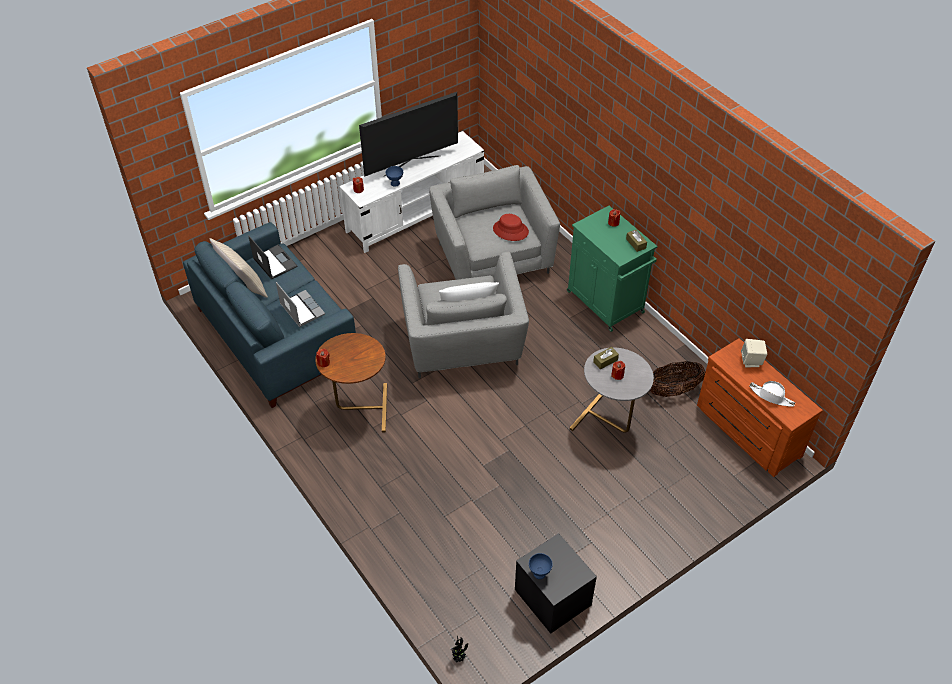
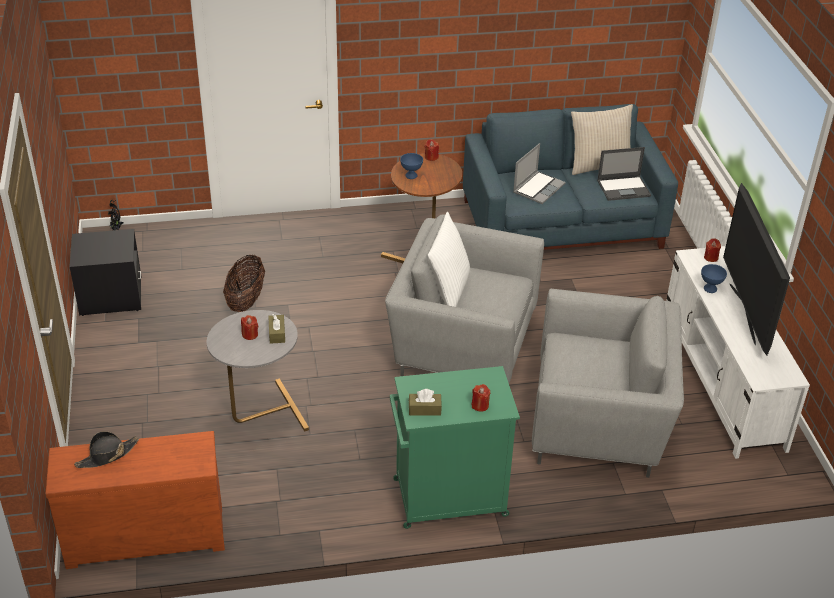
camera: 115 degrees right, 10 degrees down
(301, 309) = (538, 188): laptop -> laptop turned 45 degrees counterclockwise
(510, 230) = (577, 375): red hat -> none
(539, 574) = (107, 236): blue bowl -> blue bowl (411, 175)
(673, 390) = (260, 494): basket -> basket (246, 300)
(751, 361) = (171, 466): beige speaker -> none
(771, 396) = (107, 455): white hat -> black hat

